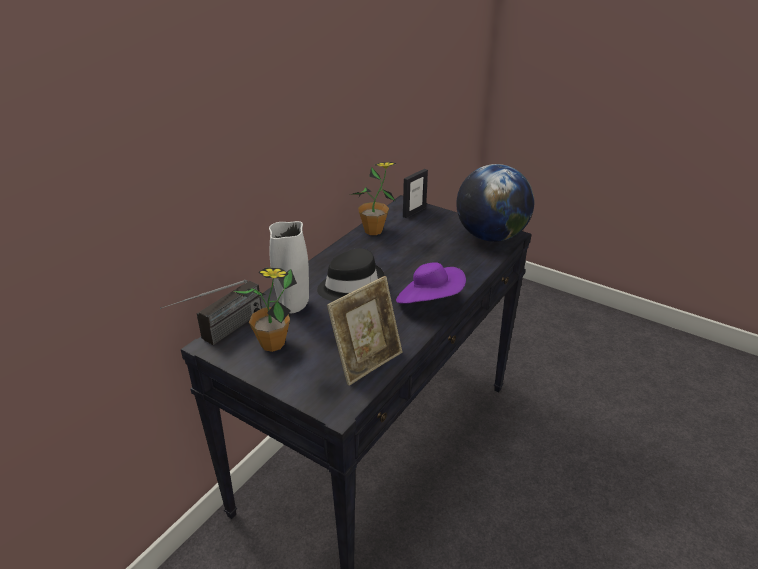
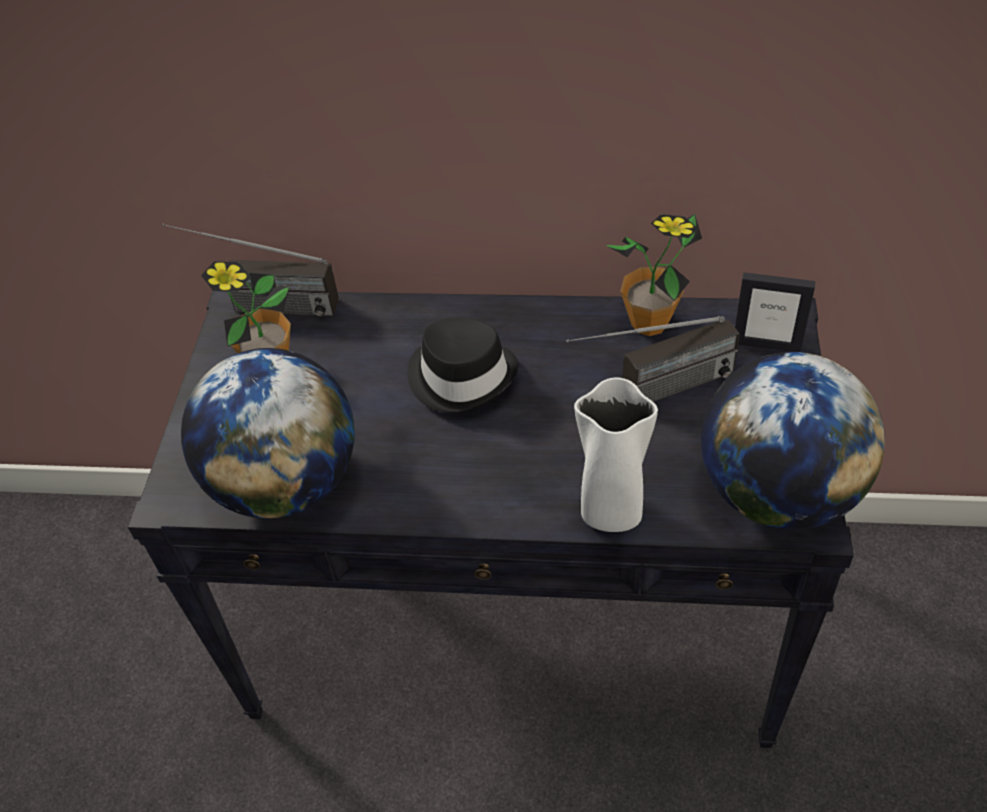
camera: 65 degrees right, 15 degrees up
(293, 305) = (368, 339): white vase -> white vase (612, 514)
(367, 361) = (286, 483): picture frame -> globe
(414, 243) = (652, 393): none -> radio
(429, 301) = (486, 491): purple hat -> none

